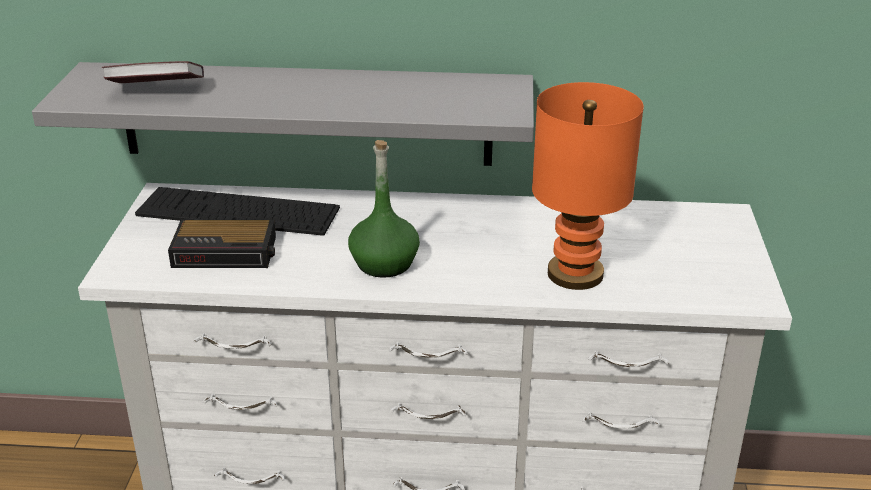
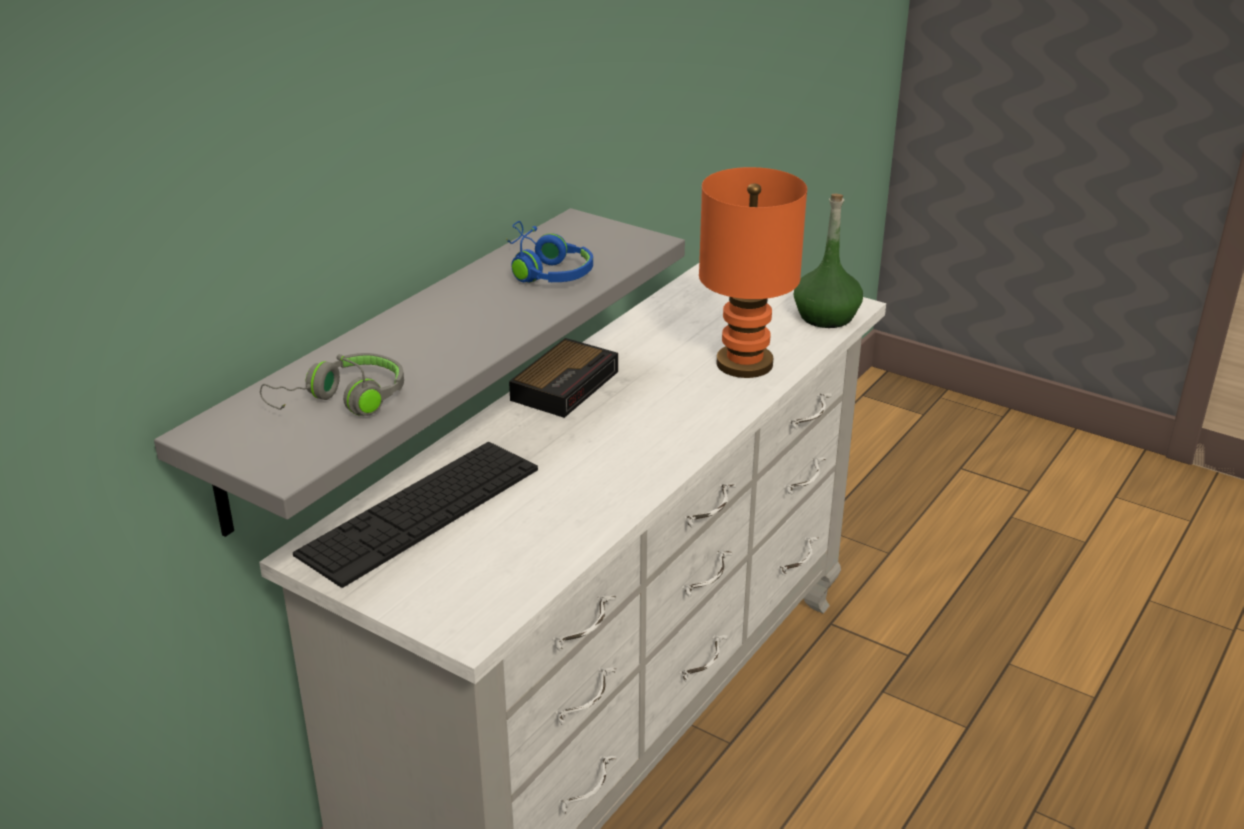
camera: 60 degrees left, 0 degrees up
(157, 91) = (343, 401): book -> grey headphones
(227, 252) = (506, 540): alarm clock -> alarm clock (566, 384)
(384, 263) = (631, 450): green bottle -> green bottle (826, 316)
(409, 94) = (544, 270): none -> blue headphones

